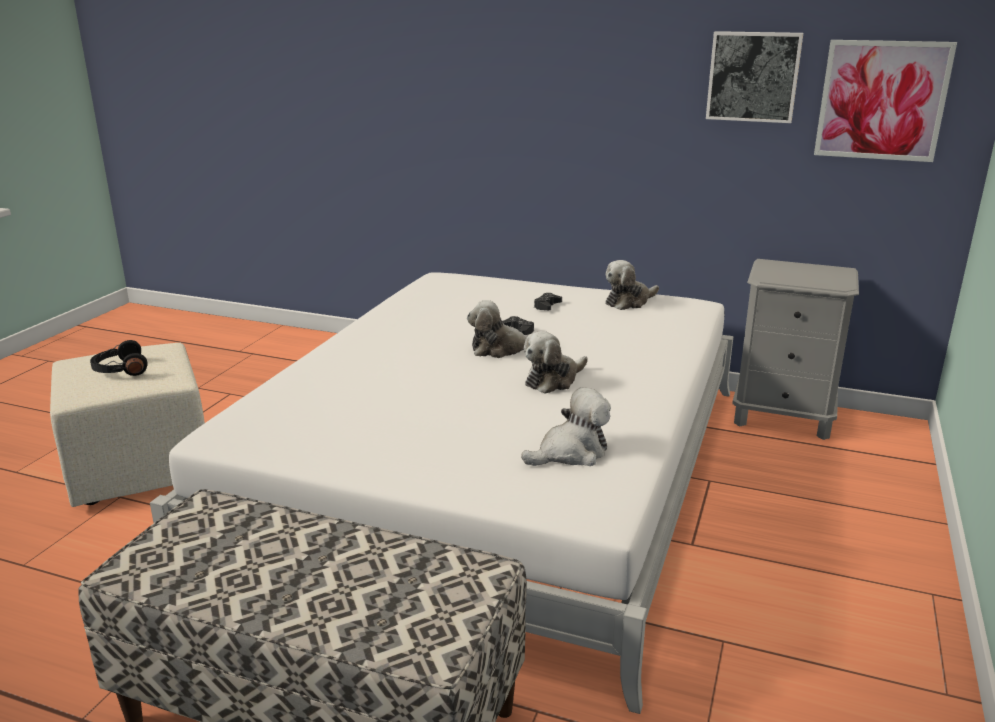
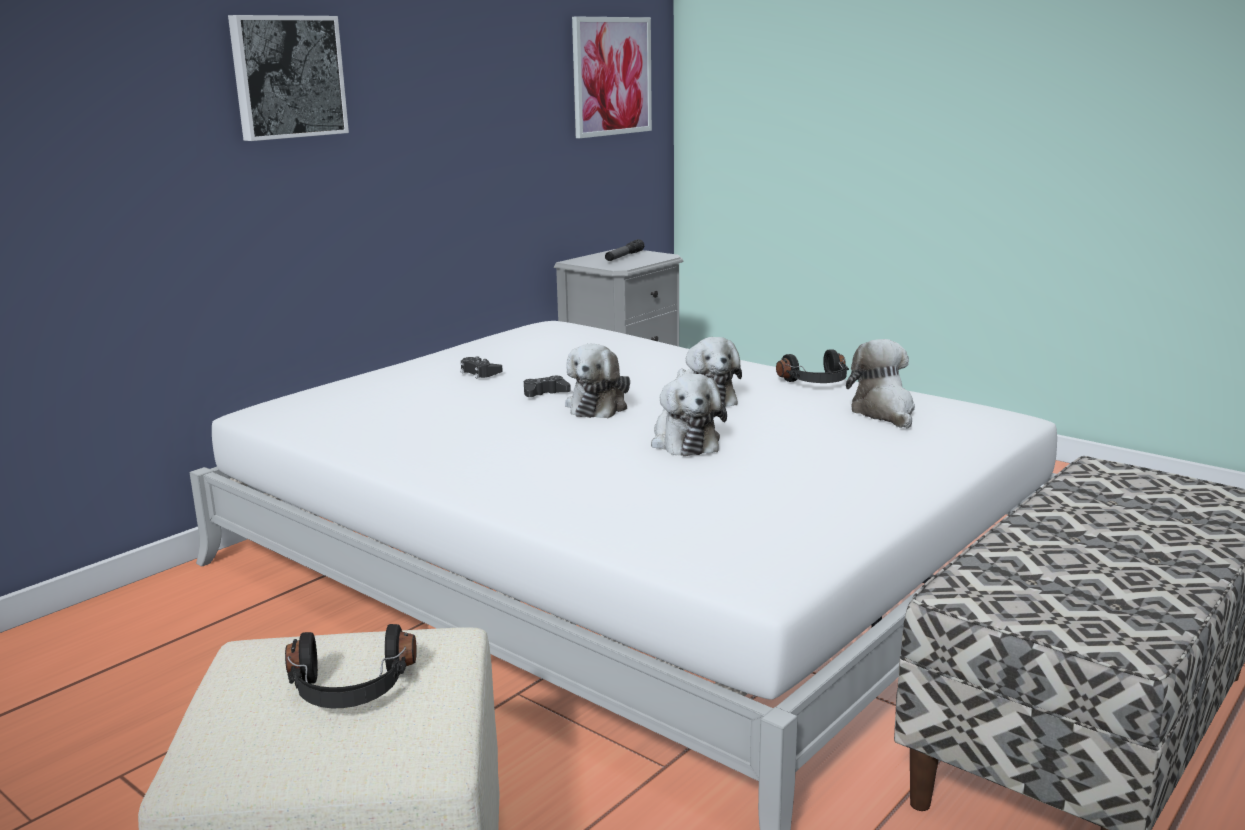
camera: 70 degrees left, 5 degrees down
(629, 302) = (518, 341): plush toy -> plush toy (684, 441)
(637, 418) = (817, 382): none -> black headphones
(753, 76) = (521, 59): picture -> picture (287, 77)
(812, 273) = (624, 256): none -> flashlight

